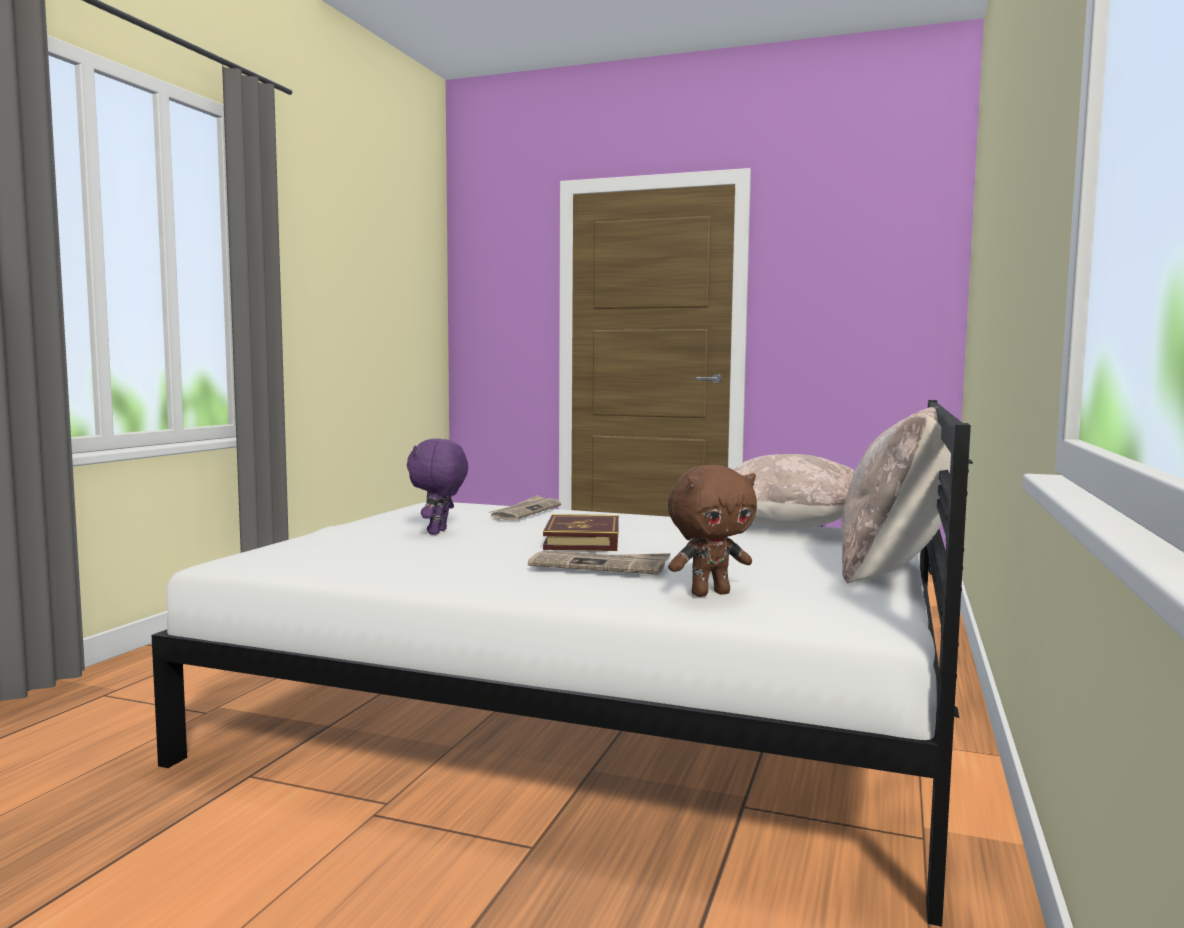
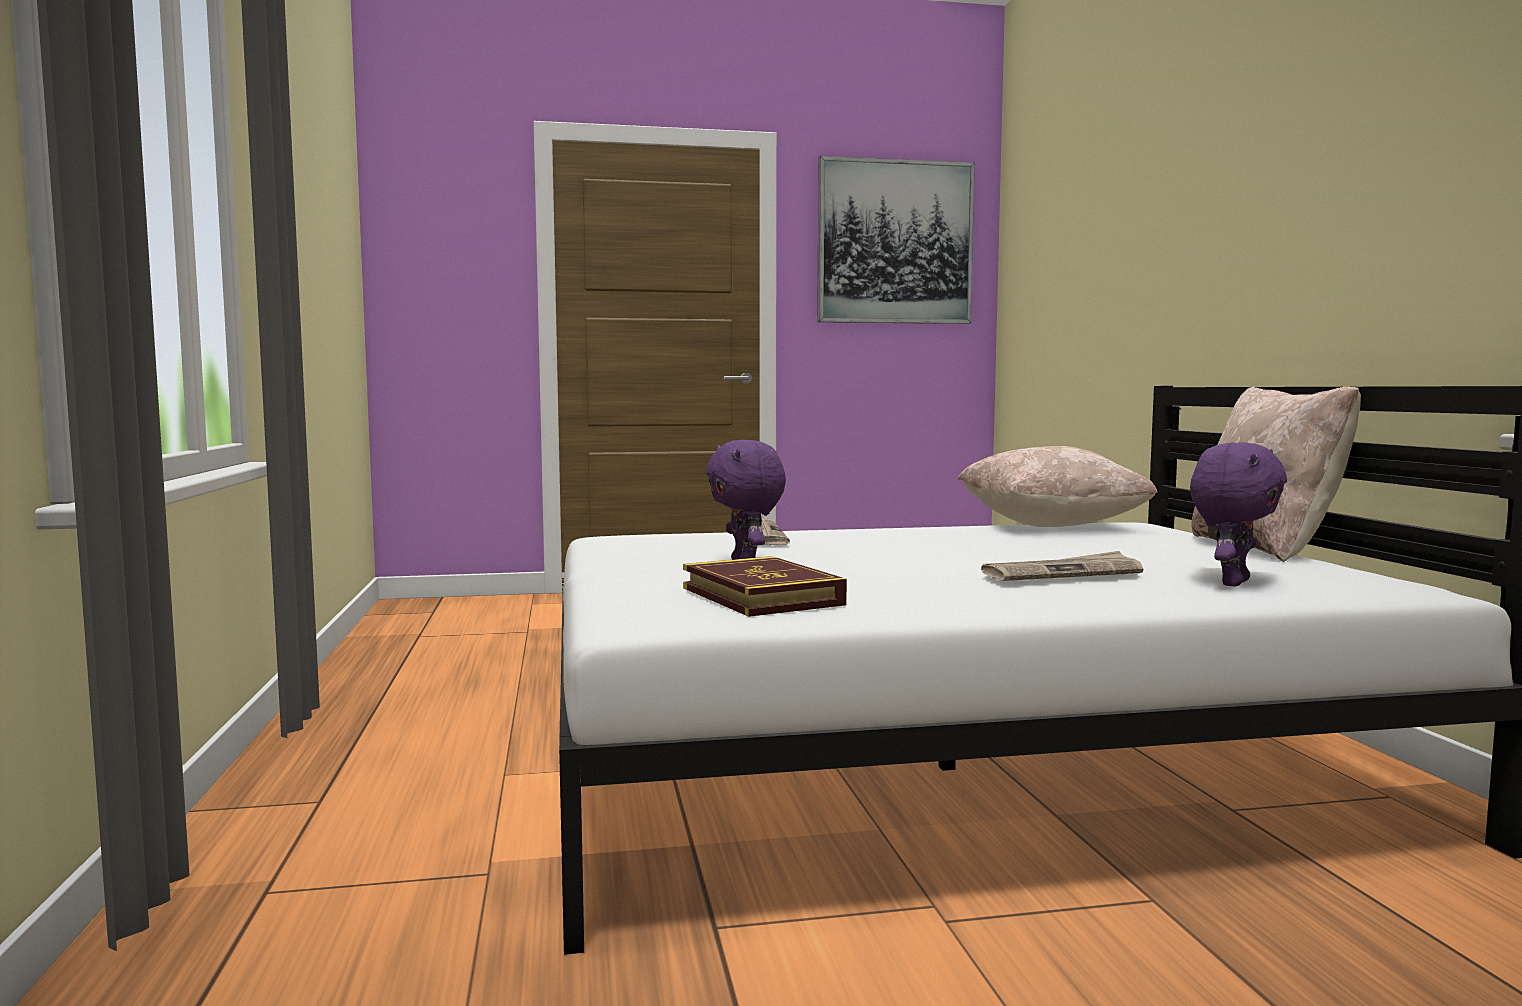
camera: 30 degrees left, 0 degrees up
(582, 540) = (938, 554): book -> book (761, 596)
(710, 593) = (1232, 583): brown plush toy -> purple plush toy
(859, 256) = (895, 242): none -> picture

